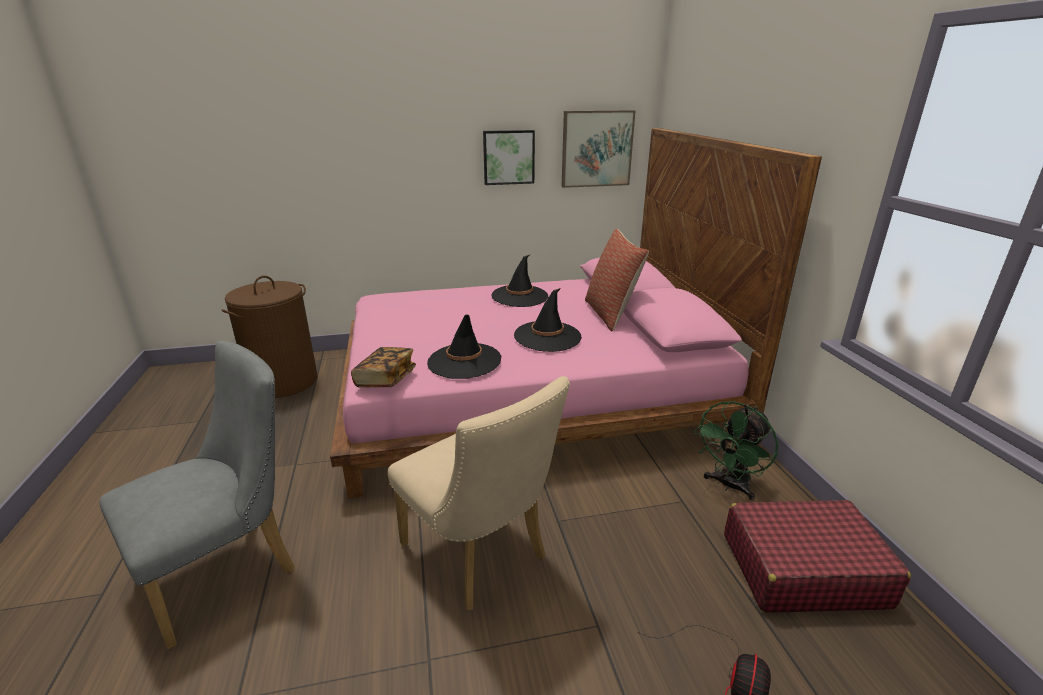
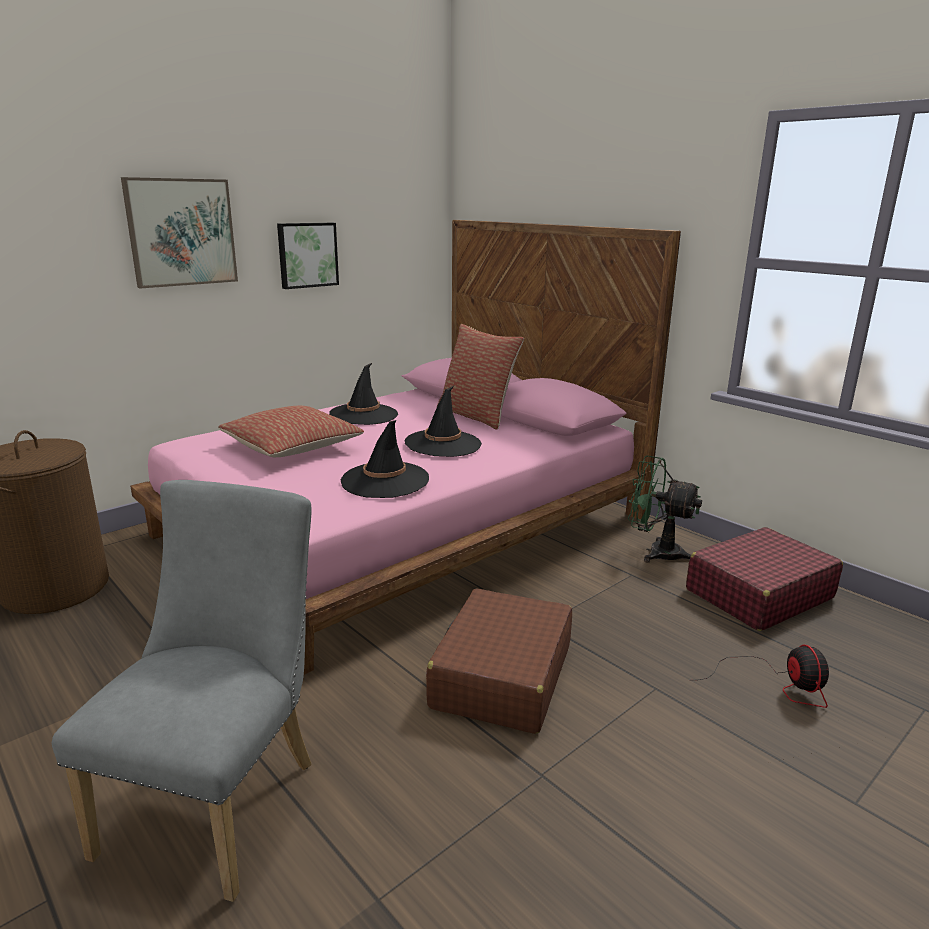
camera: 30 degrees left, 5 degrees down
(385, 379) = (317, 514): book -> none
(437, 316) = (292, 447): none -> pillow
(480, 556) = (501, 676): beige chair -> brown suitcase
(596, 149) = (396, 243): picture -> picture (181, 232)
(729, 485) = (656, 552): green fan -> green fan turned 105 degrees clockwise

